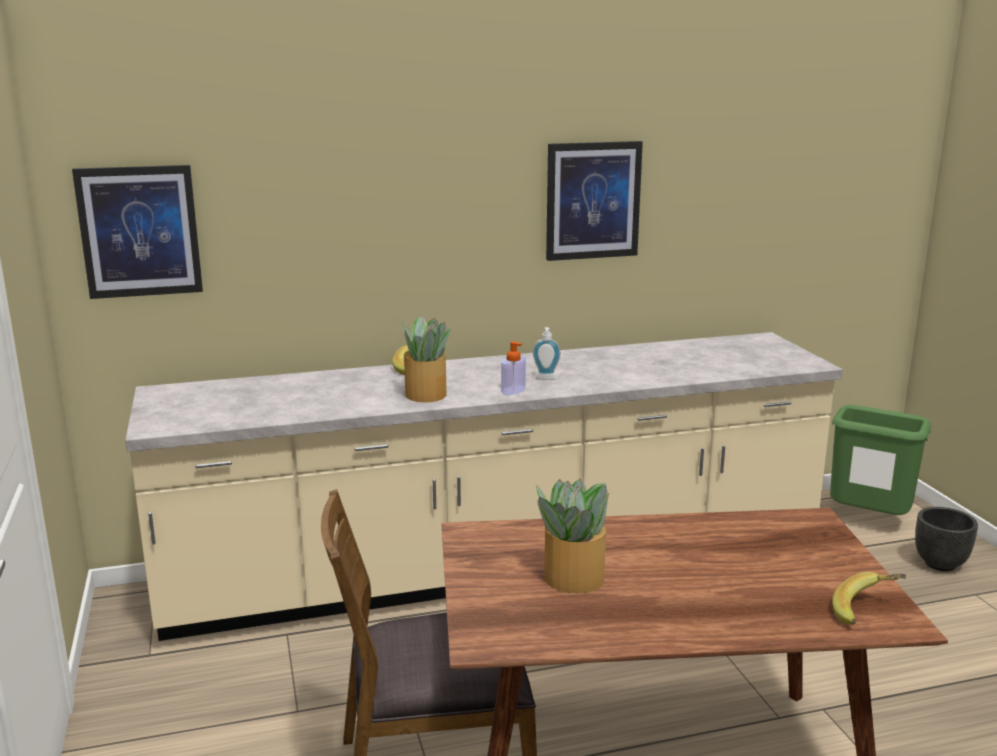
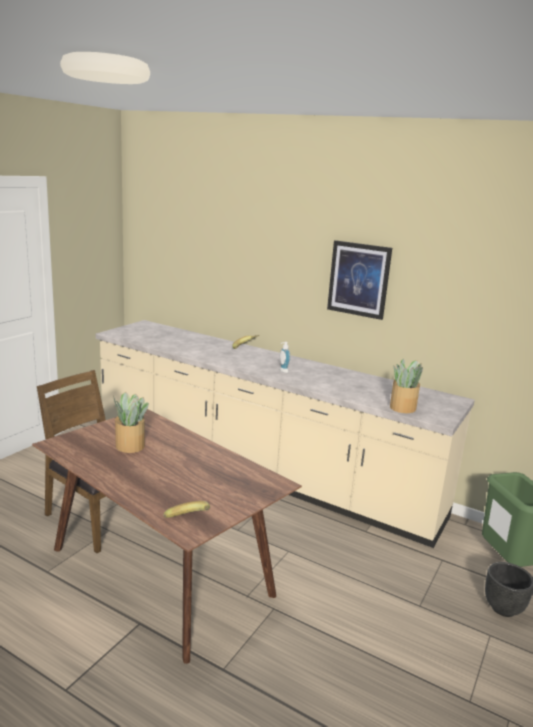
camera: 45 degrees right, 0 degrees up
(140, 231) = (154, 250): picture -> none
(426, 394) = (220, 357): potted plant -> potted plant (403, 407)
(513, 390) = (255, 369): soap dispenser -> none

